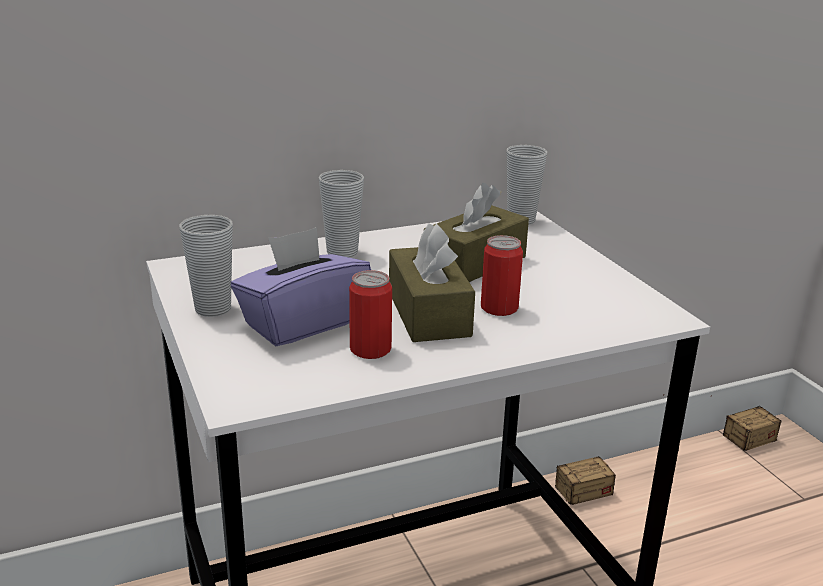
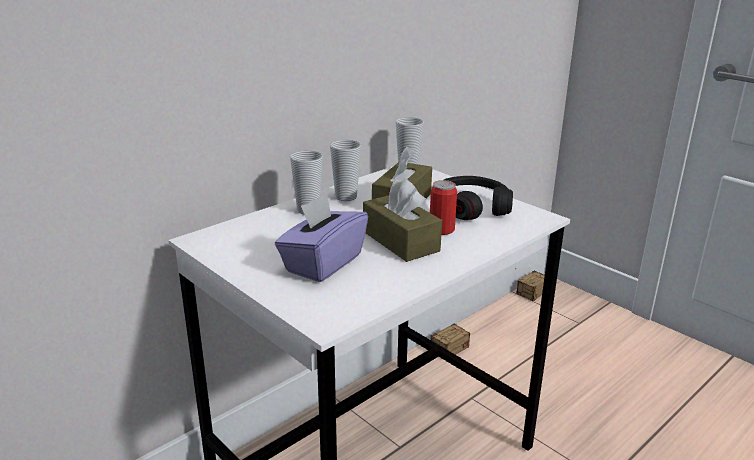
camera: 20 degrees left, 0 degrees up
(213, 309) = (251, 265): cup -> cup (346, 197)
(370, 349) = (383, 272): can -> none
(570, 285) = (472, 207): none -> black headphones

